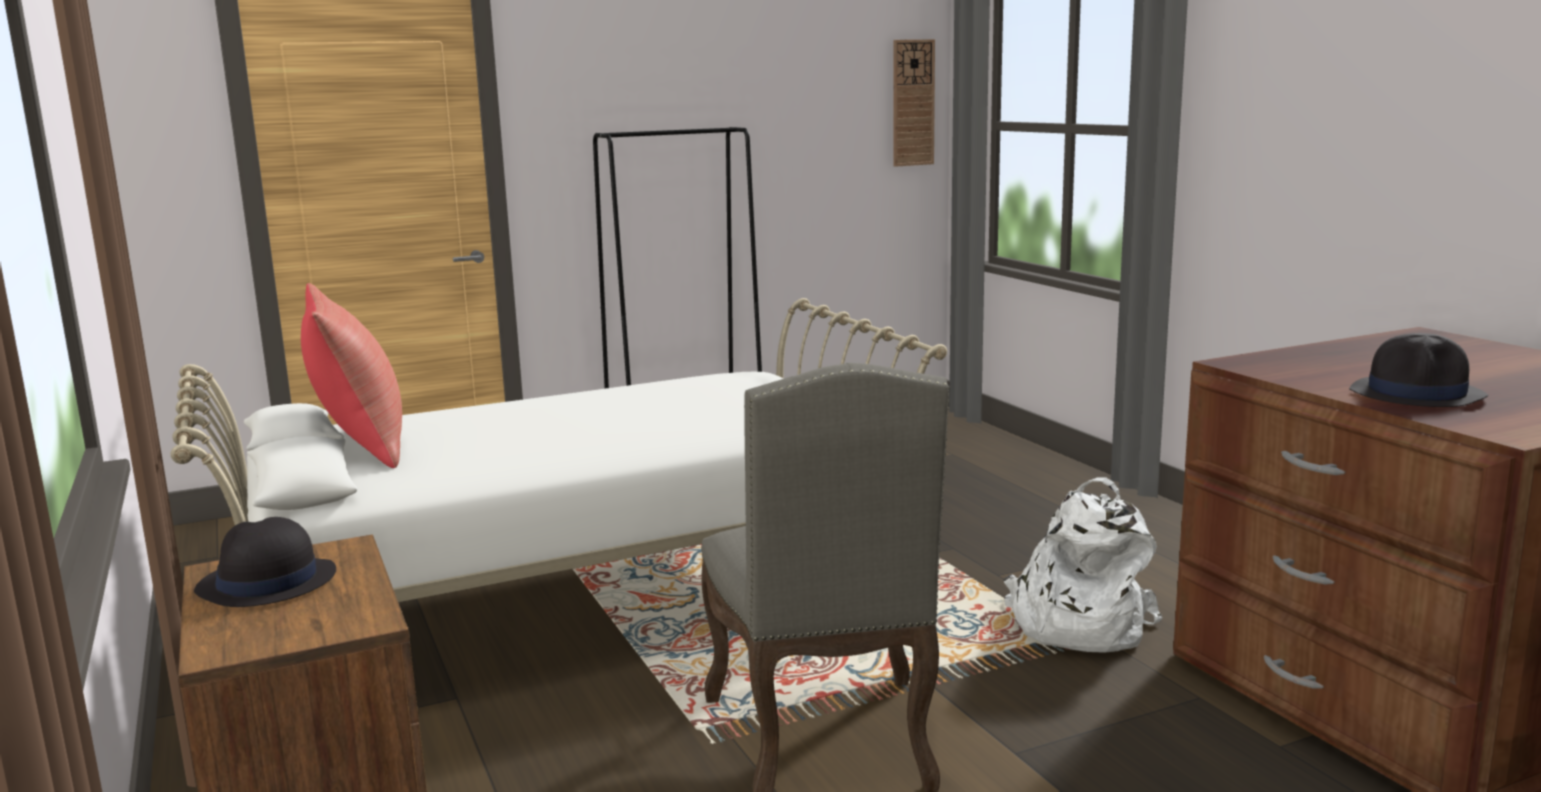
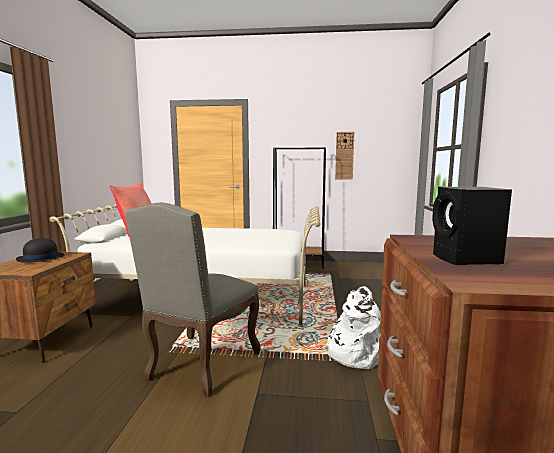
camera: 30 degrees right, 5 degrees down
(913, 103) = (407, 142): wall clock -> wall clock (344, 155)
(1418, 394) = (466, 259): black hat -> black speaker

